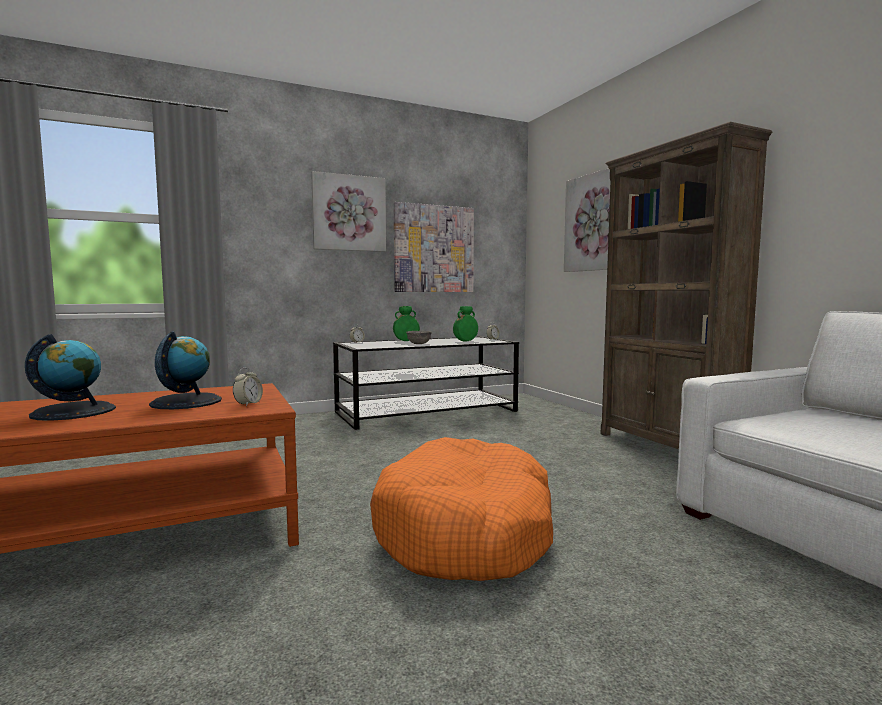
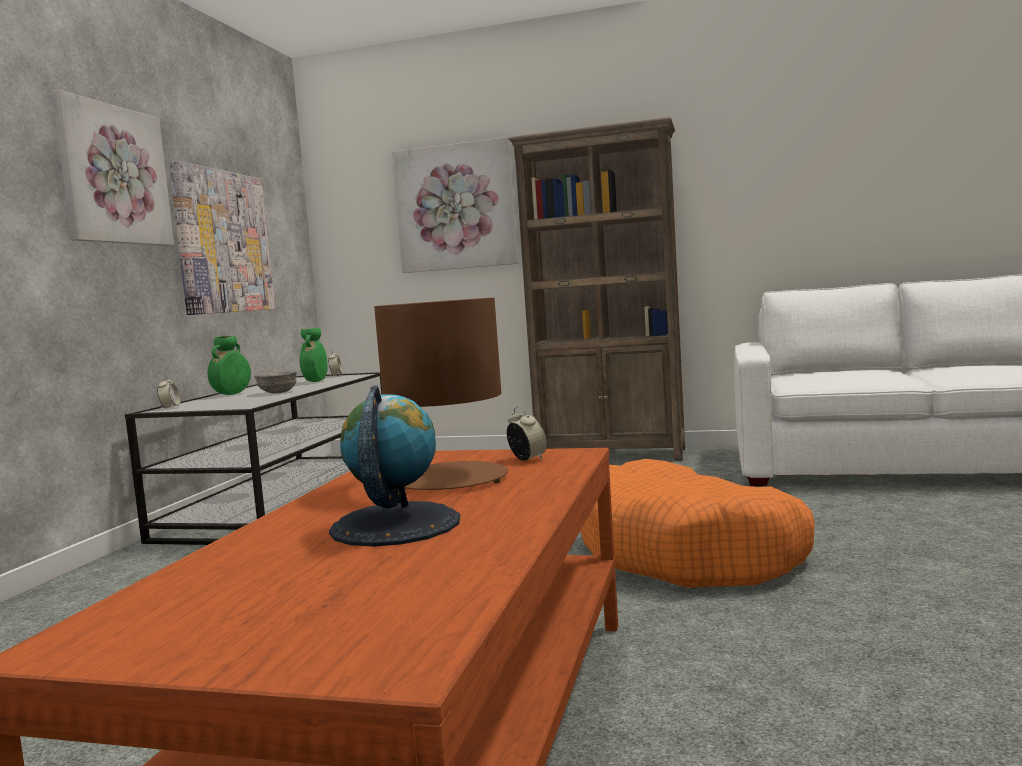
camera: 50 degrees left, 0 degrees up
(186, 402) = (448, 480): globe -> brown table lamp

